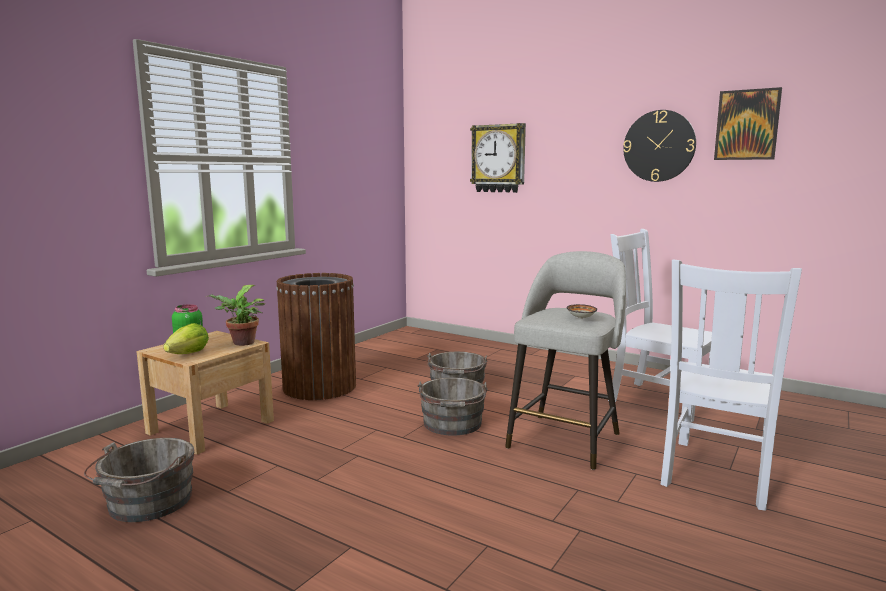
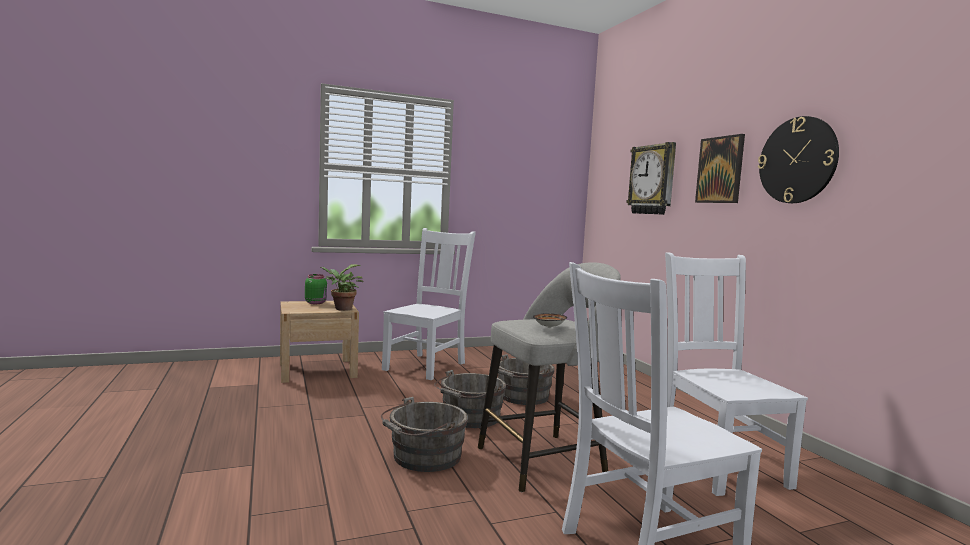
camera: 35 degrees right, 5 degrees down
(147, 503) = (211, 399): grey bucket -> grey bucket (423, 457)
(188, 354) = (298, 308): lettuce -> none
(320, 387) = (426, 366): brown trash can -> white chair
(747, 125) = (903, 127): picture -> picture (720, 170)

